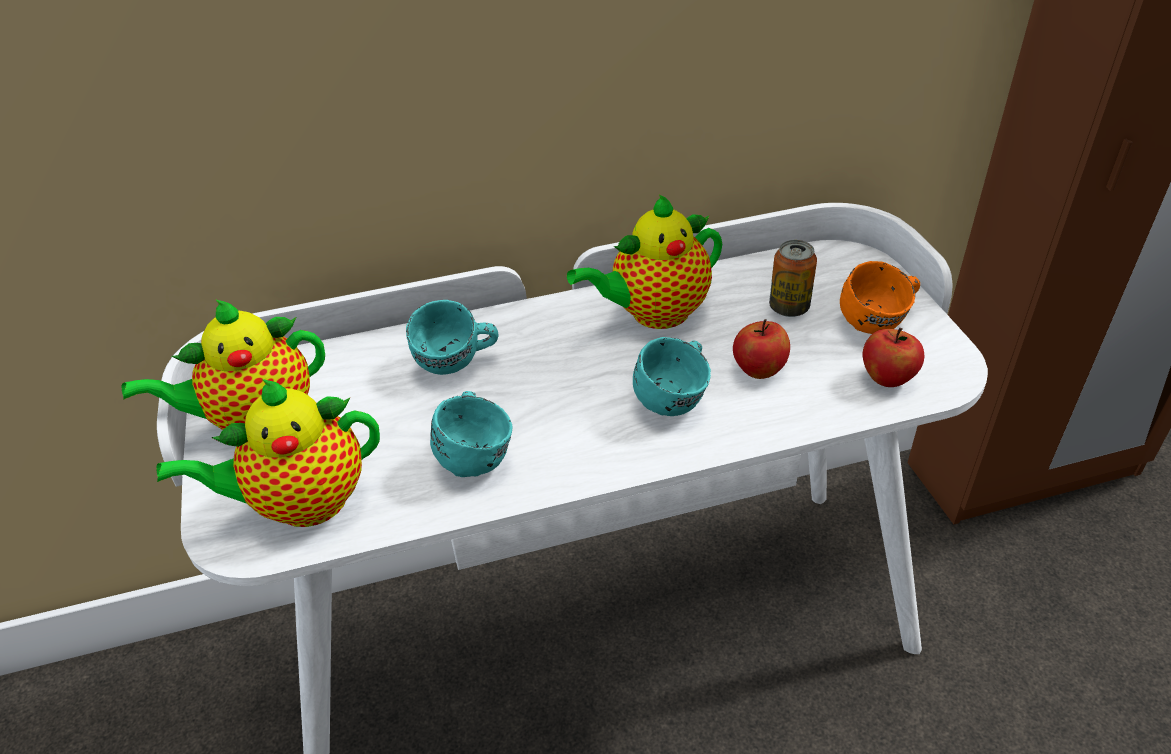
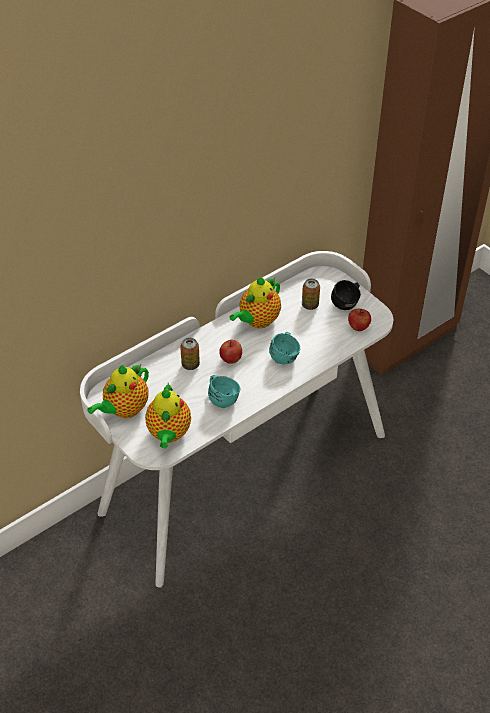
camera: 25 degrees left, 5 degrees up
(302, 503) = (169, 434): teapot -> teapot turned 45 degrees counterclockwise
(457, 365) = (190, 365): turquoise mug -> can
(758, 370) = (310, 336): apple -> apple (230, 359)
(880, 323) = (347, 304): orange mug -> black mug

